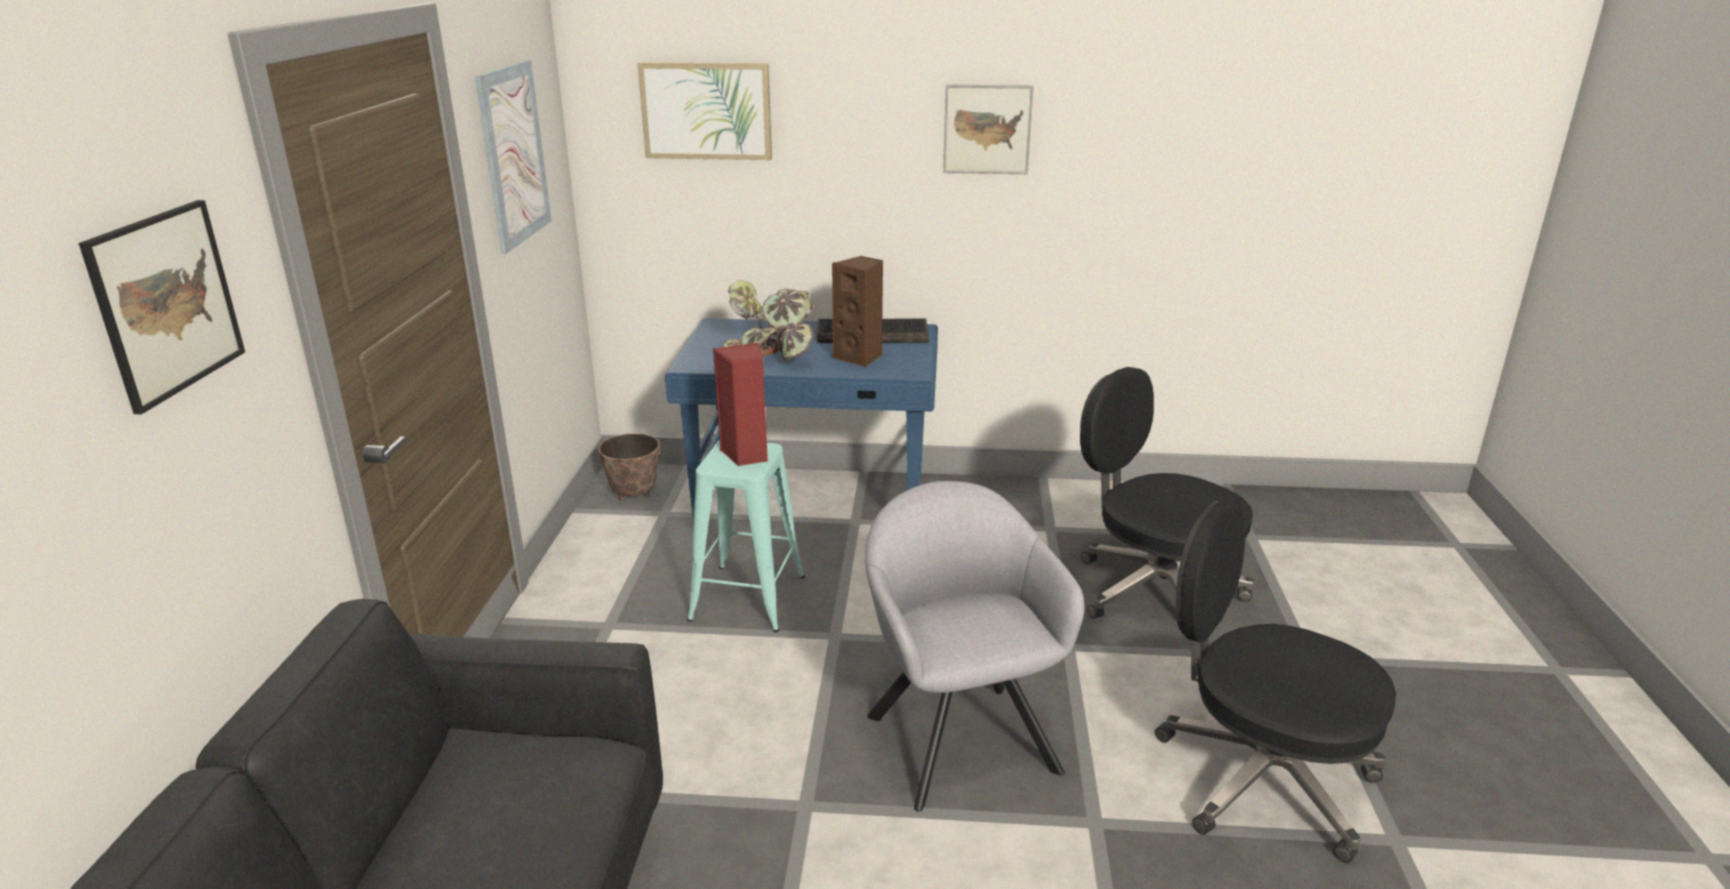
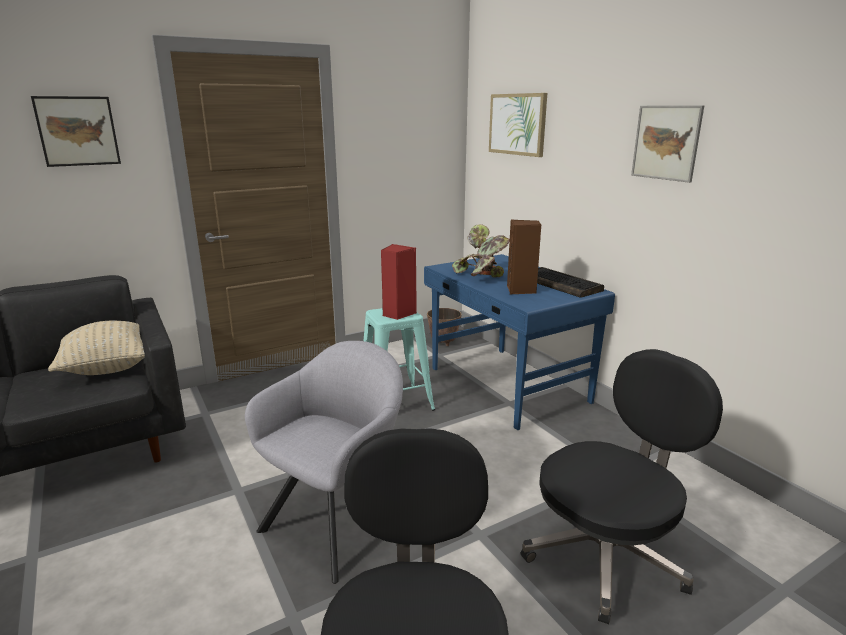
camera: 55 degrees right, 5 degrees down
(495, 771) = (108, 367): none -> beige pillow
(513, 154) = (395, 134): picture -> none
(1154, 591) = (606, 555): black office chair -> black office chair turned 45 degrees clockwise

